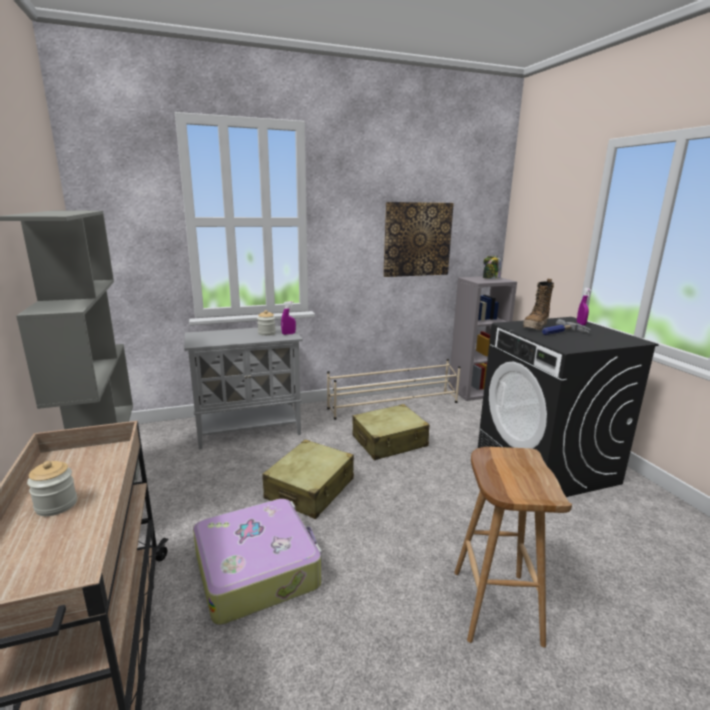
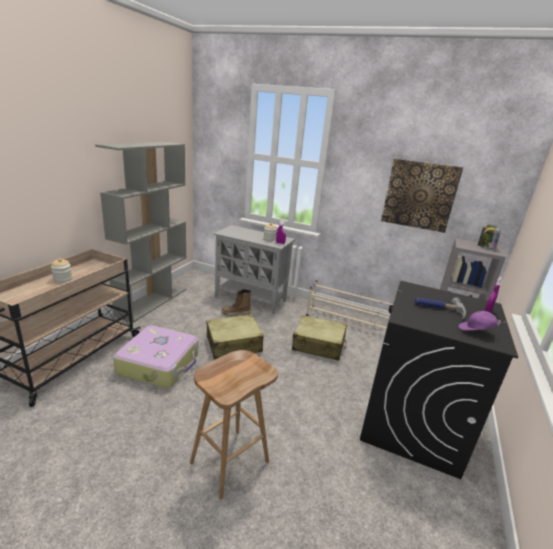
camera: 40 degrees right, 5 degrees up
(536, 326) = (431, 296): boot -> boot (236, 314)
(610, 338) = (476, 331): none -> purple cap

